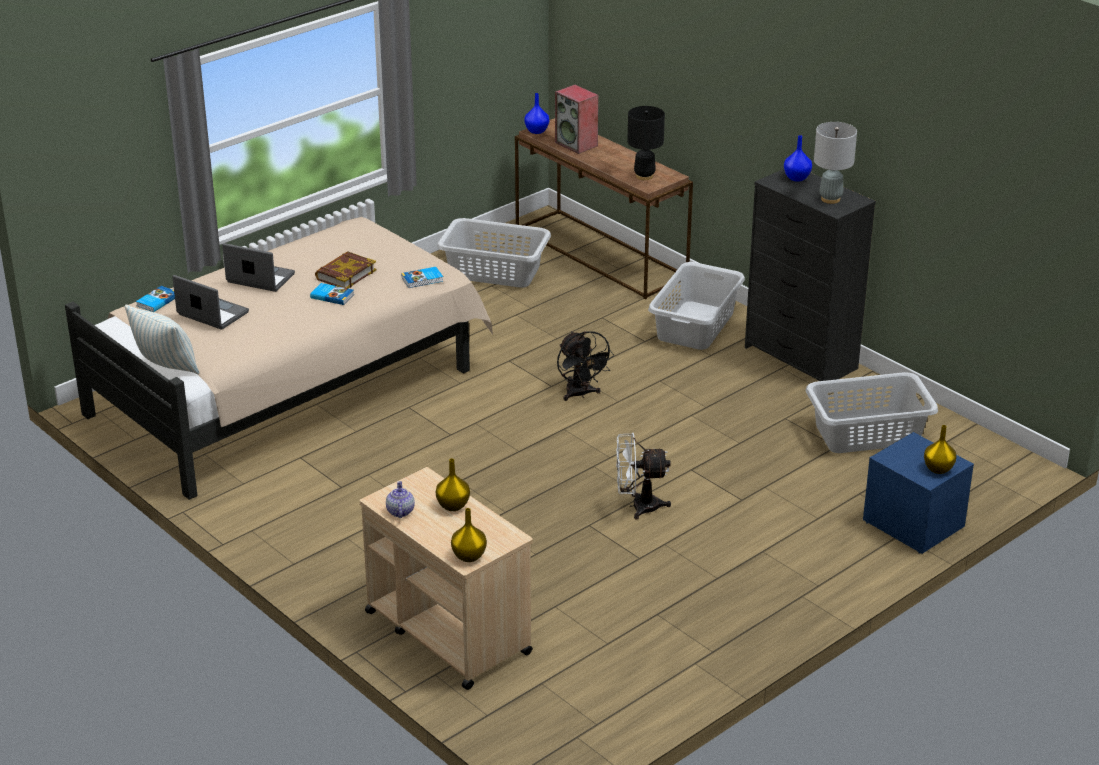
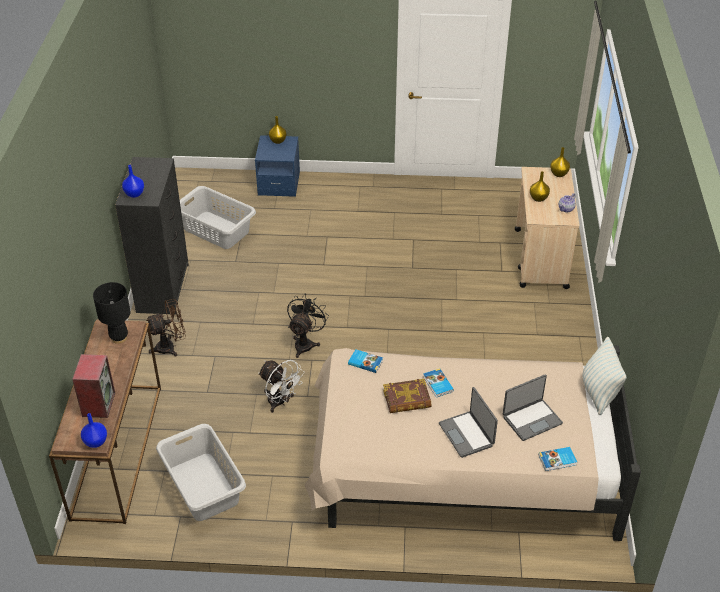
camera: 135 degrees left, 10 degrees up
(212, 314) = (531, 419): laptop -> laptop turned 105 degrees counterclockwise
(638, 506) = (376, 262): white fan -> white fan (280, 402)
(696, 325) = (170, 347): grey laundry basket -> brown fan
(830, 199) = (150, 170): grey table lamp -> none

